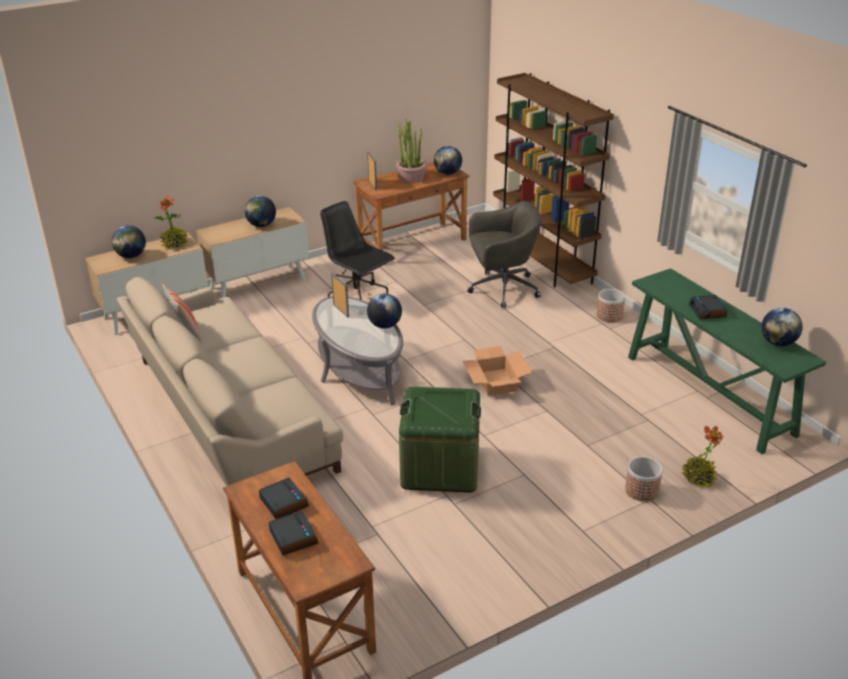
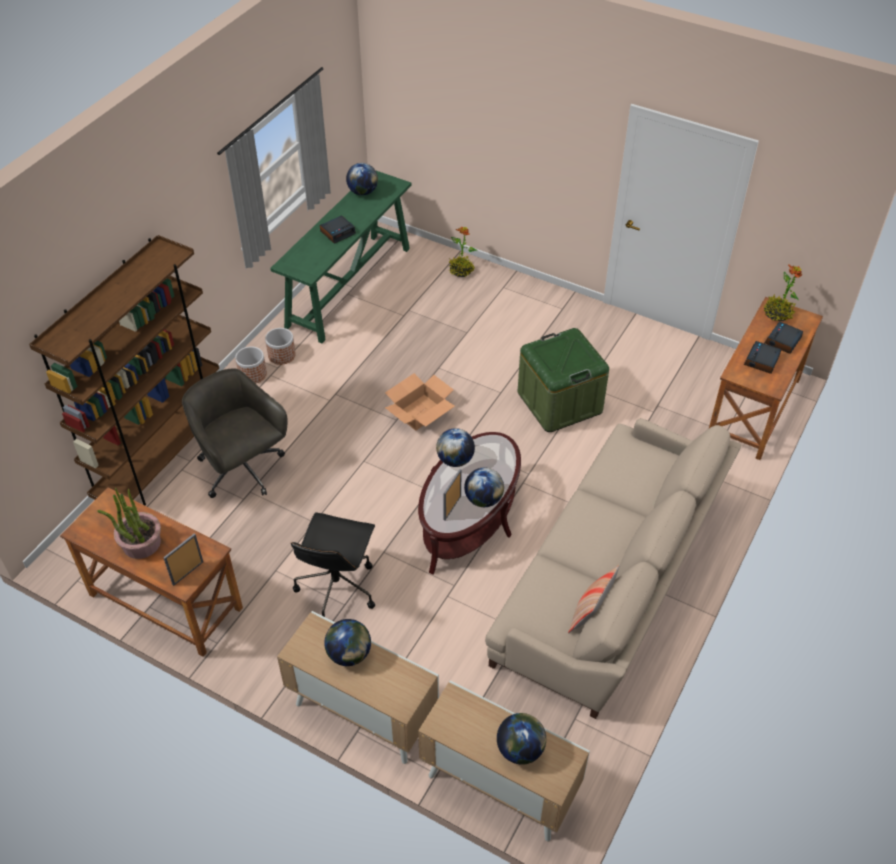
camera: 120 degrees left, 15 degrees up
(175, 244) = (458, 721): potted plant -> potted plant (777, 314)
(358, 369) = (469, 517): grey coffee table -> brown coffee table
(448, 173) = (111, 510): globe -> globe (483, 499)
(642, 491) = (497, 293): planter -> planter (282, 355)

